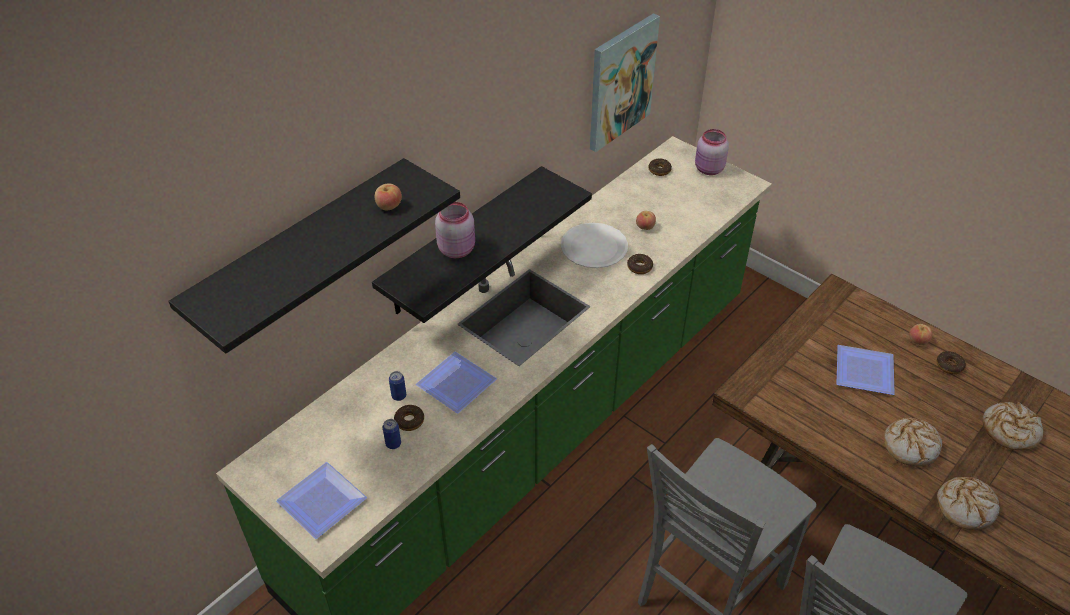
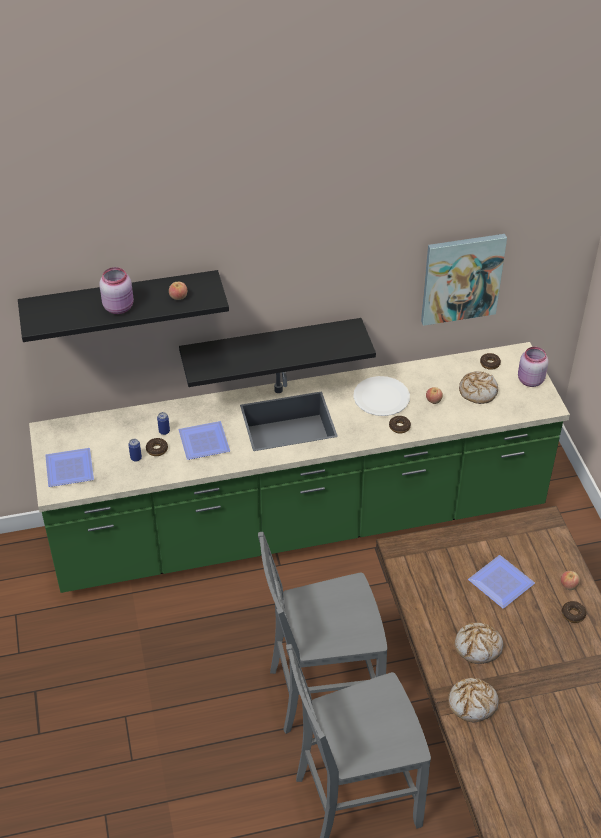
camera: 35 degrees right, 0 degrees up
(457, 249) = (249, 349): pink jar -> pink jar (119, 307)
(1009, 431) = (566, 679): bread -> bread (477, 391)

